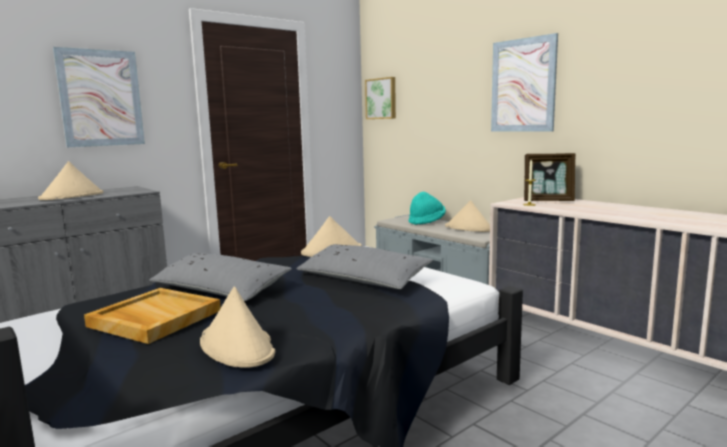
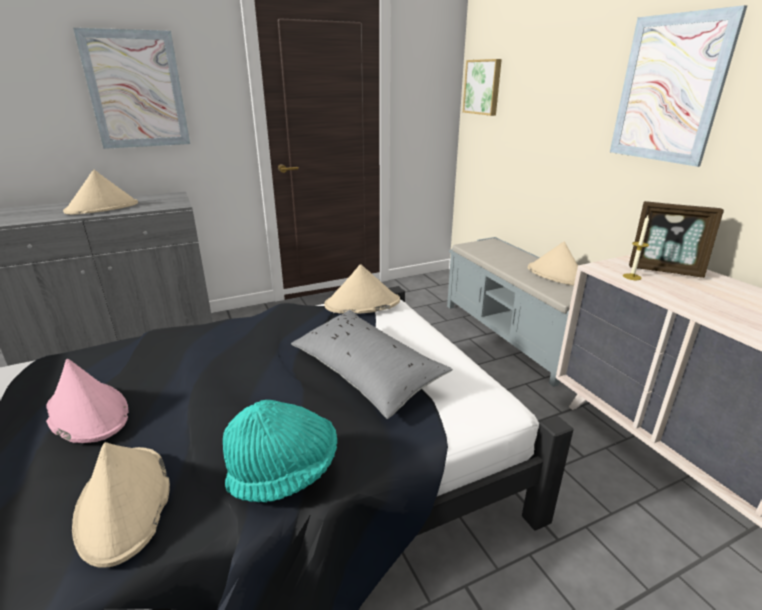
camera: 15 degrees right, 15 degrees up
(154, 318) = (87, 412): beige tray -> pink hat
(220, 290) = (194, 365): grey pillow -> none
(426, 222) = (509, 255): turquoise hat -> turquoise hat (284, 472)

